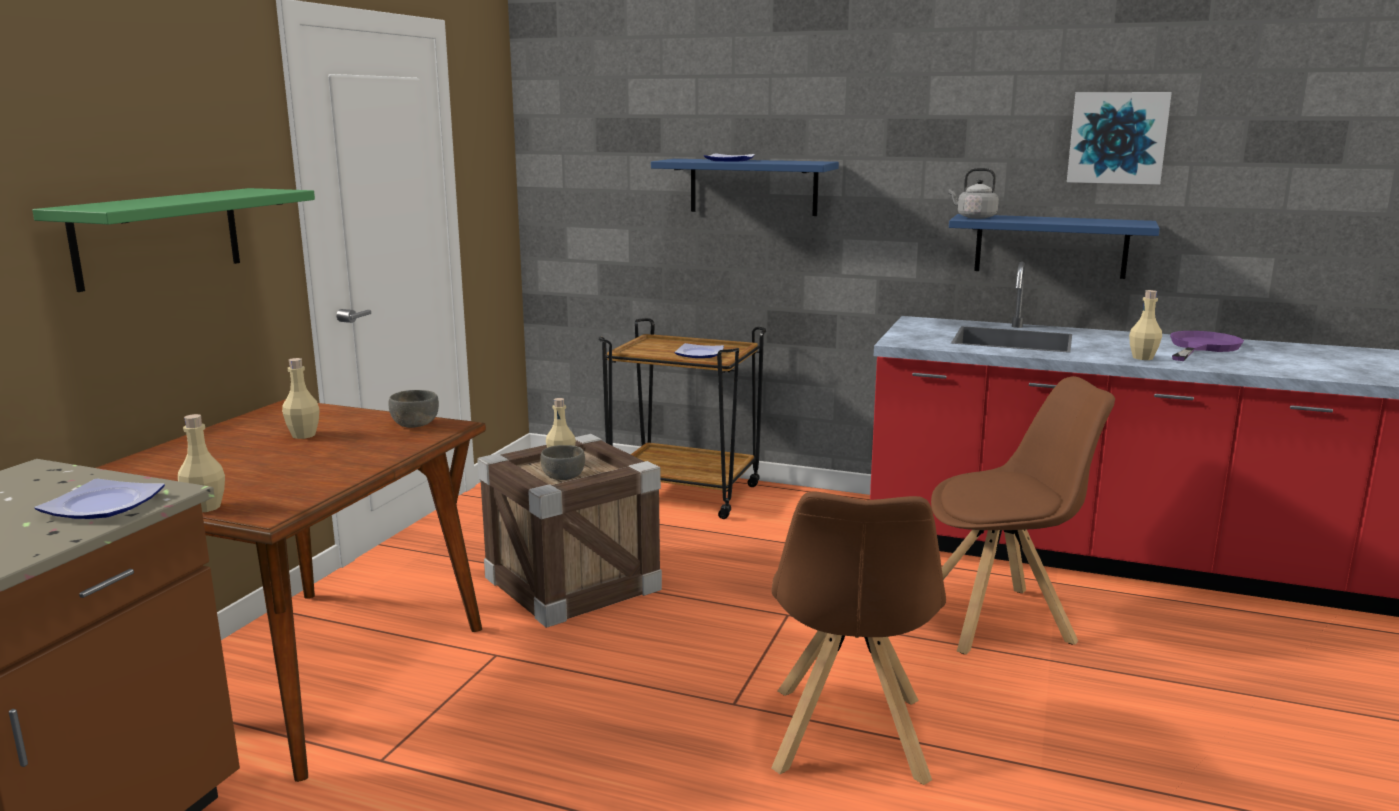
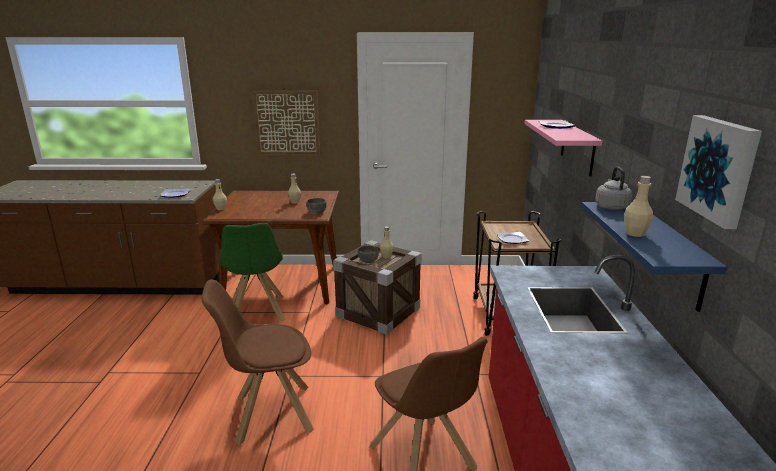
camera: 70 degrees right, 5 degrees up
(158, 237) = (287, 122): green shelf -> picture
(425, 723) = (257, 313): none -> green chair
(753, 187) = (577, 147): blue shelf -> pink shelf
(1142, 358) = (566, 366): beige bottle -> beige bottle (635, 234)
(1201, 347) = (659, 402): purple frying pan -> none

